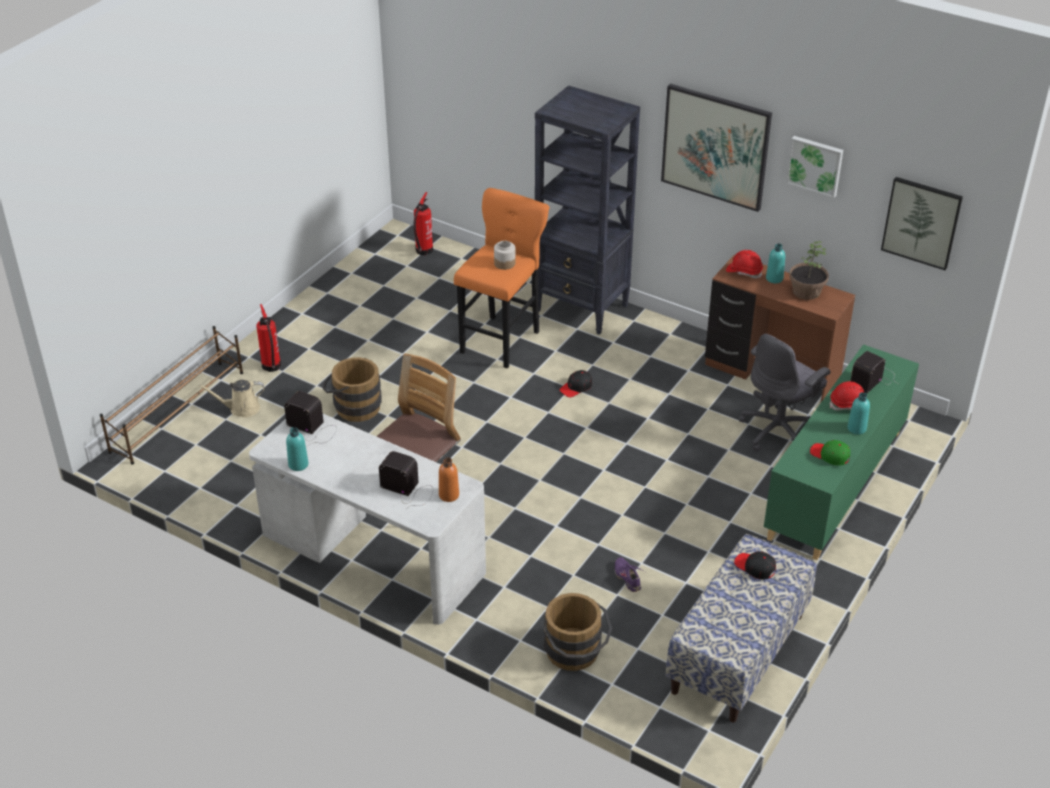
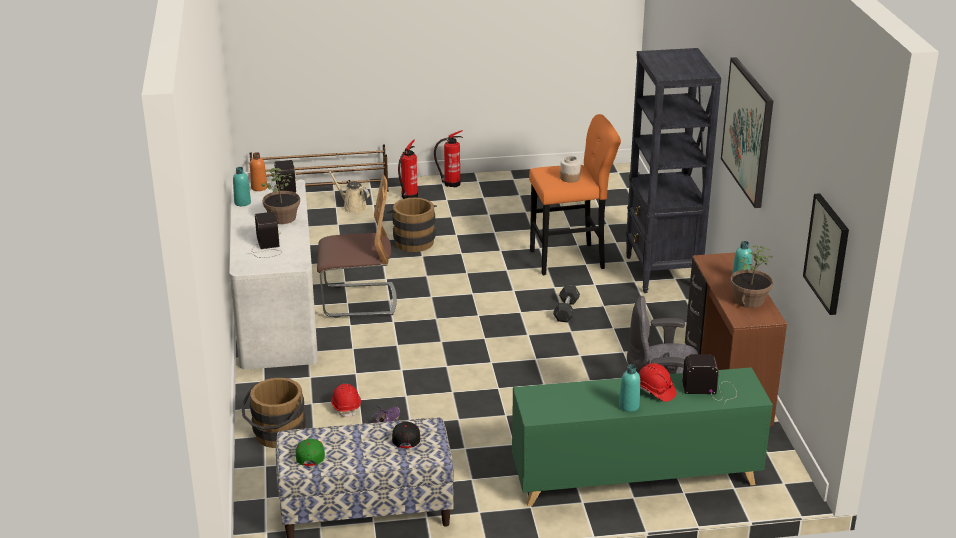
camera: 50 degrees right, 10 degrees down
(364, 454) = (283, 218): none -> potted plant
(423, 251) = (617, 188): fire extinguisher -> fire extinguisher (450, 184)
(449, 495) = (280, 262): orange bottle -> orange bottle (259, 188)
(576, 387) = (566, 311): black cap -> grey dumbbell
(744, 272) = (725, 264): red hard hat -> red hard hat (346, 407)
(815, 165) = (786, 167): picture -> none
(830, 455) = (573, 406): green cap -> green cap (310, 454)

